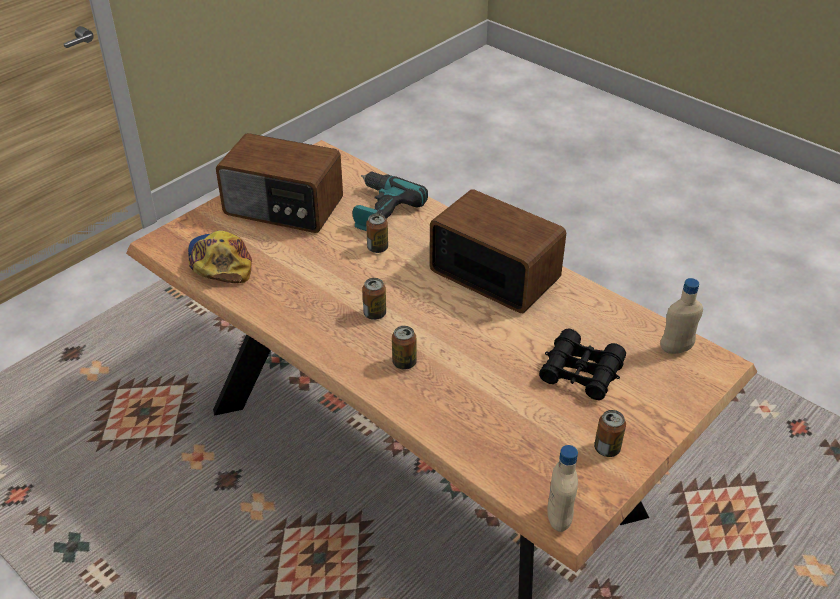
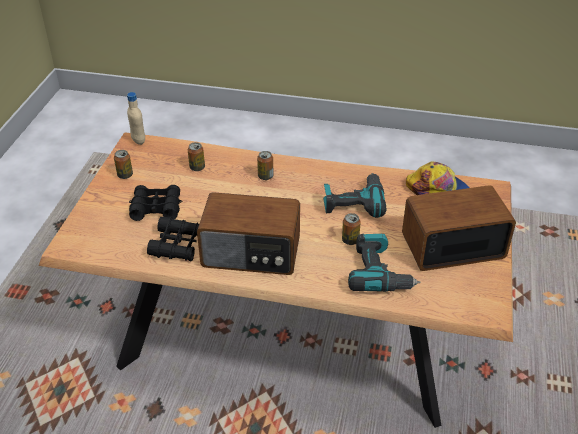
camera: 150 degrees right, 0 degrees up
(329, 286) = (353, 202): none -> power drill
(375, 314) = (308, 196): can -> can (197, 167)
(575, 313) = (177, 245): none -> black binoculars
(676, 349) = (98, 245): beige bottle -> none

